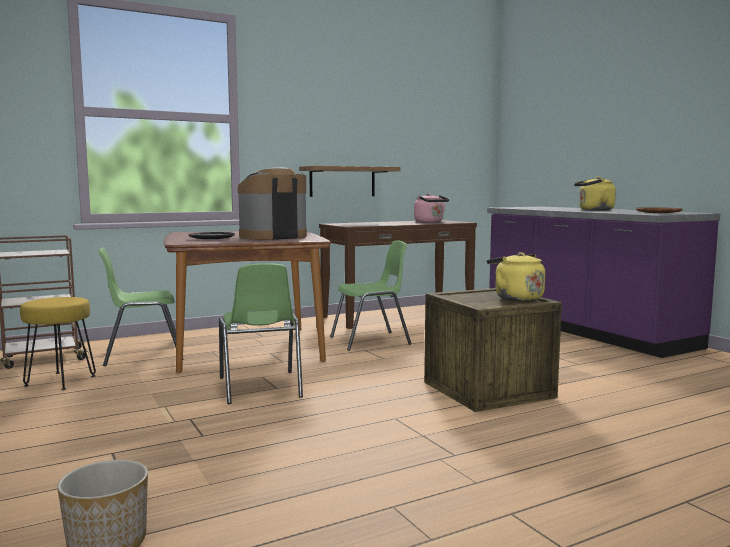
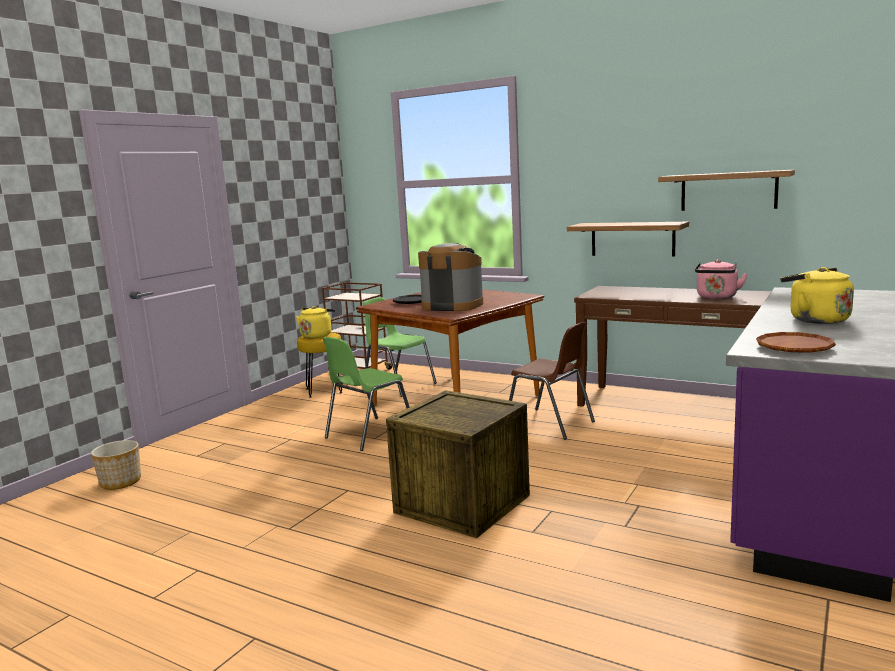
camera: 60 degrees right, 5 degrees up
(371, 341) = (550, 424): green chair -> brown chair
(407, 145) = (728, 191): none -> shelf
(515, 298) = (464, 418): yellow kettle -> yellow kettle (317, 335)

